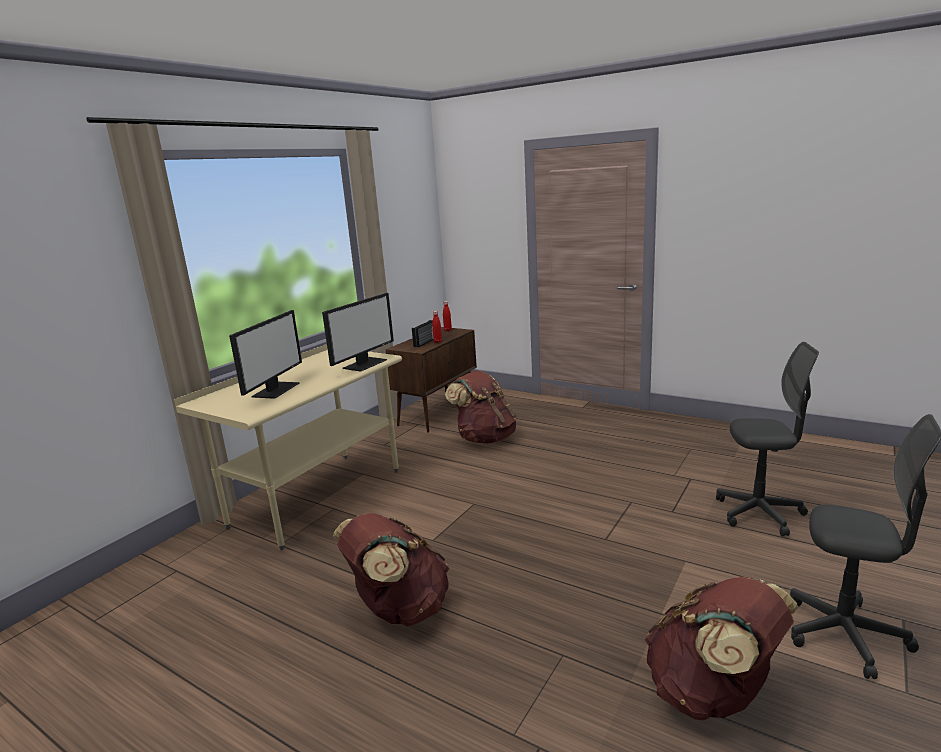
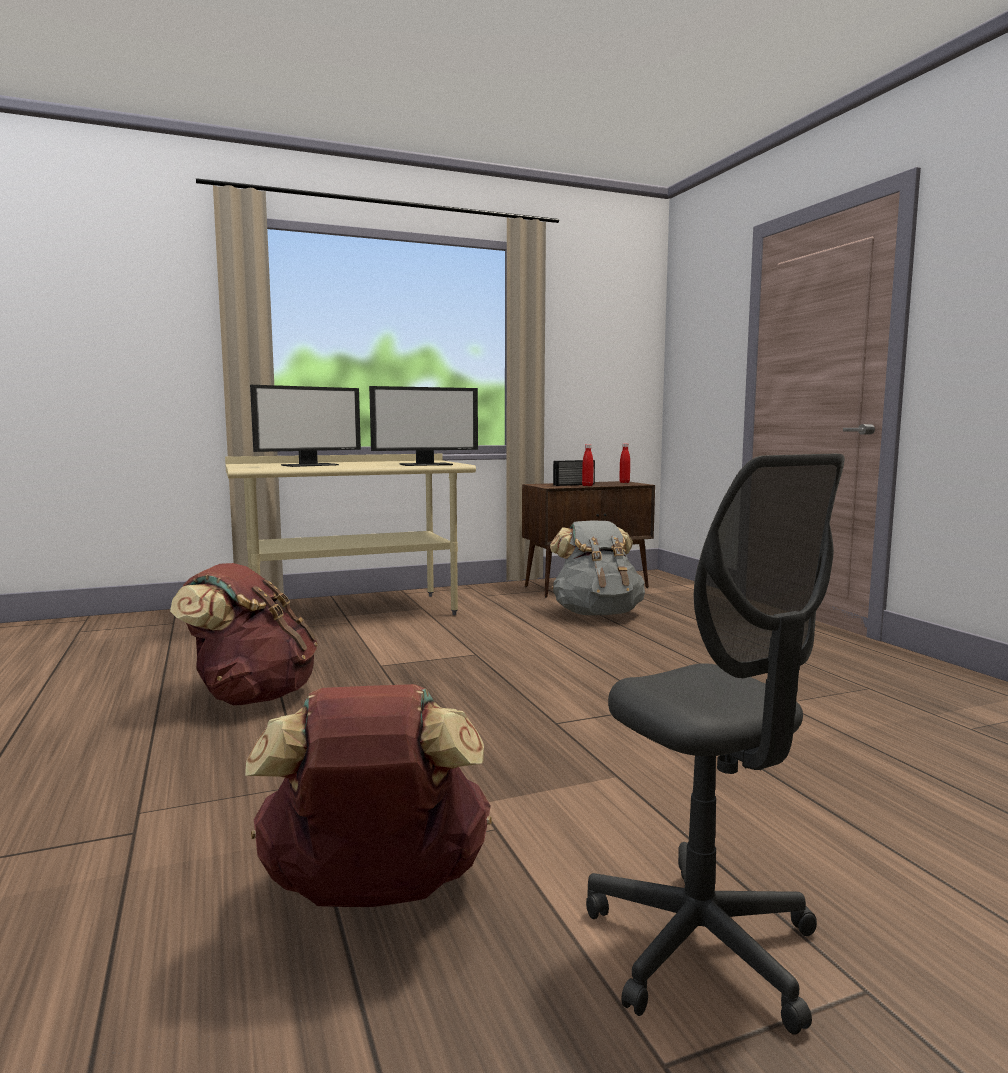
camera: 35 degrees right, 10 degrees down
(485, 438) = (596, 614): brown backpack -> grey backpack
(759, 513) = (845, 777): grey office chair -> none

